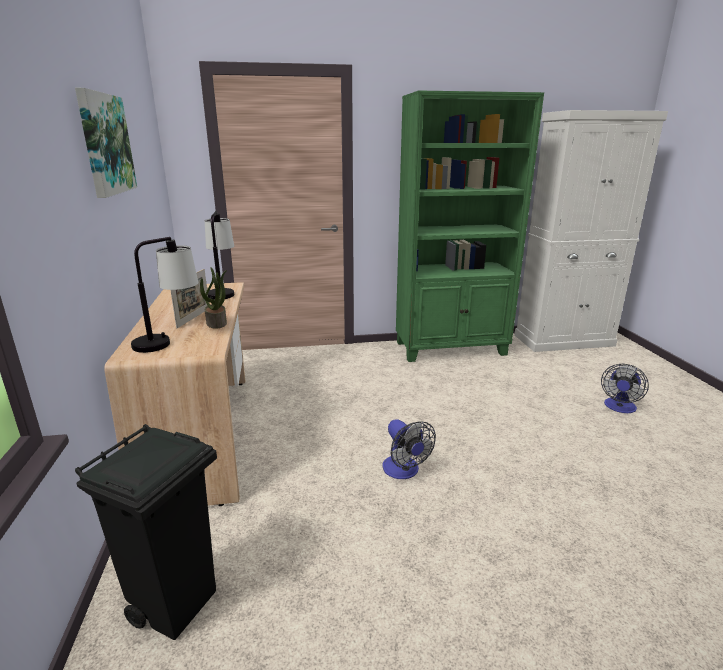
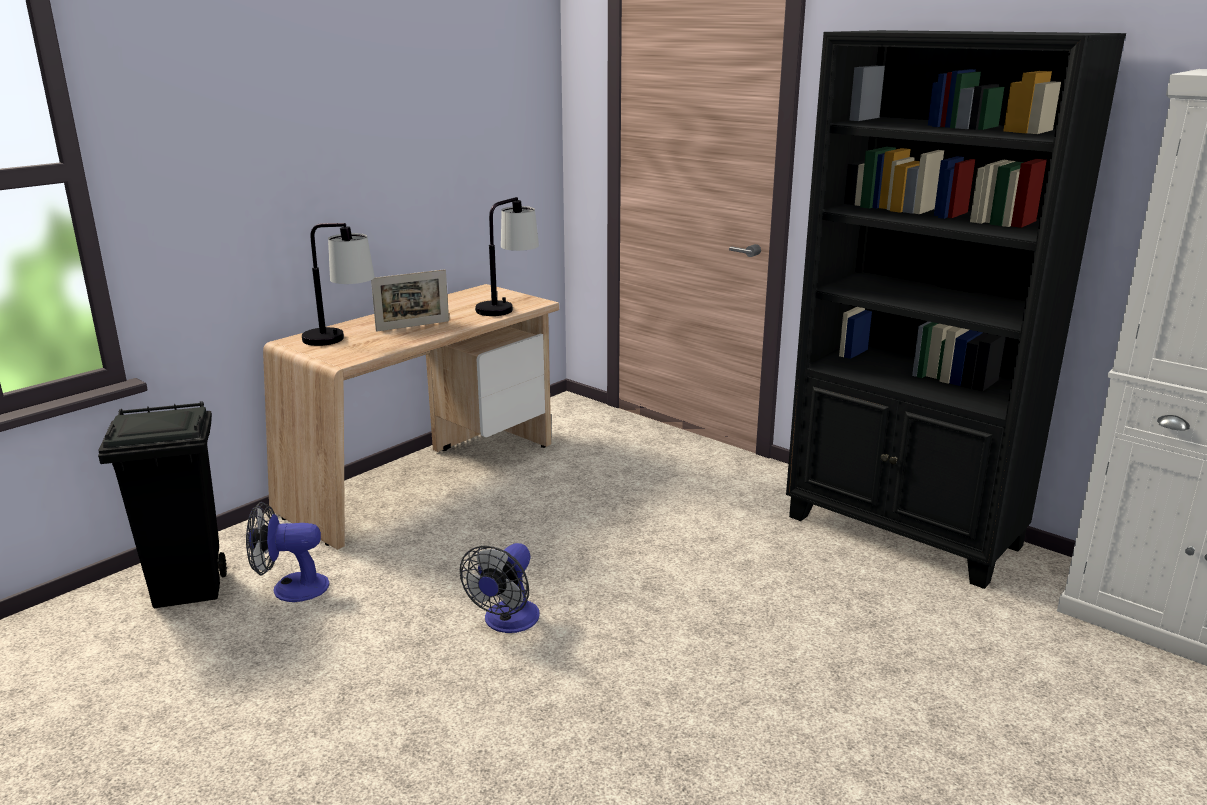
camera: 50 degrees right, 0 degrees up
(105, 144) = (363, 109): picture -> none
(217, 323) = (413, 338): potted plant -> none
(451, 349) = (903, 532): green bookcase -> black bookcase
(619, 408) = (992, 770): fan -> fan (290, 588)

